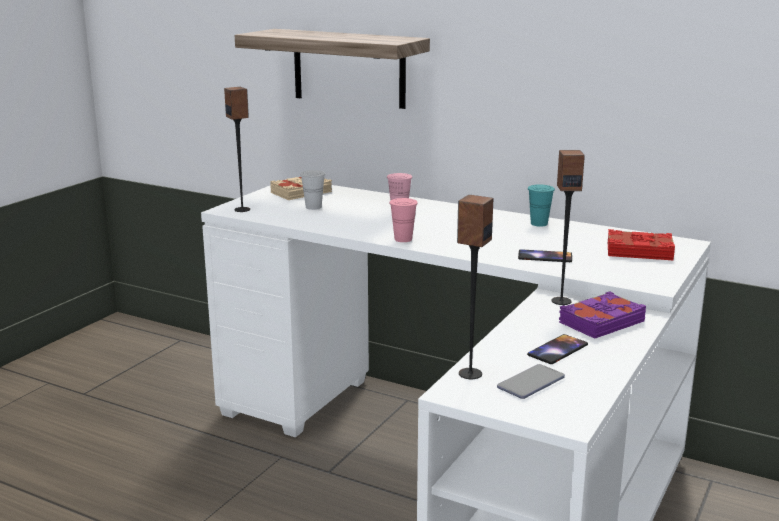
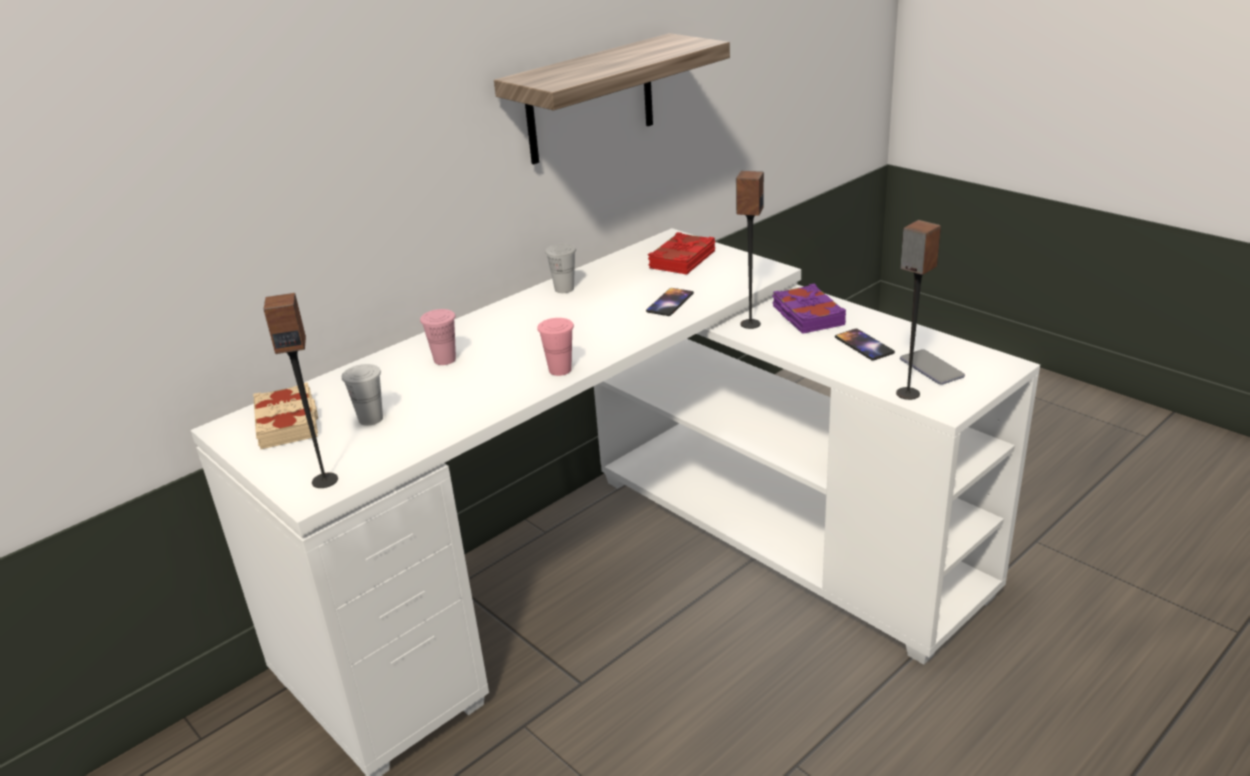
camera: 70 degrees left, 10 degrees up
(349, 68) = (244, 215): shelf -> shelf (590, 99)
(539, 223) = (564, 289): turquoise cup -> white cup

